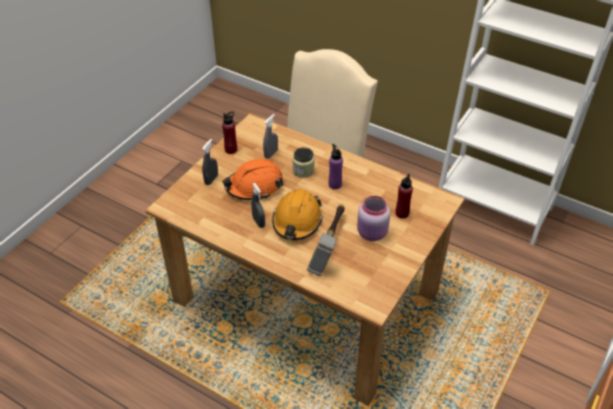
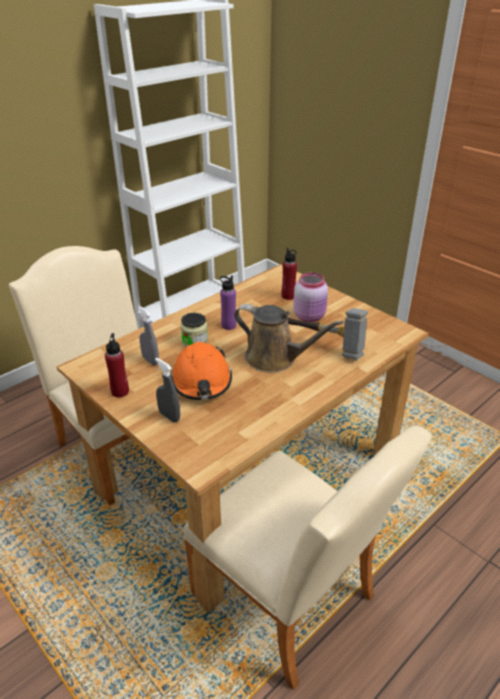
camera: 75 degrees left, 10 degrees down
(189, 347) = (291, 603): none -> beige chair
(258, 222) = (266, 386): grey spray bottle -> none
(297, 221) = (275, 359): orange hard hat -> brown watering can

